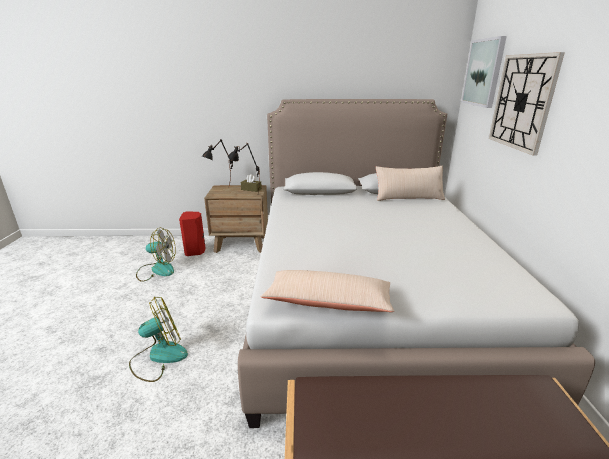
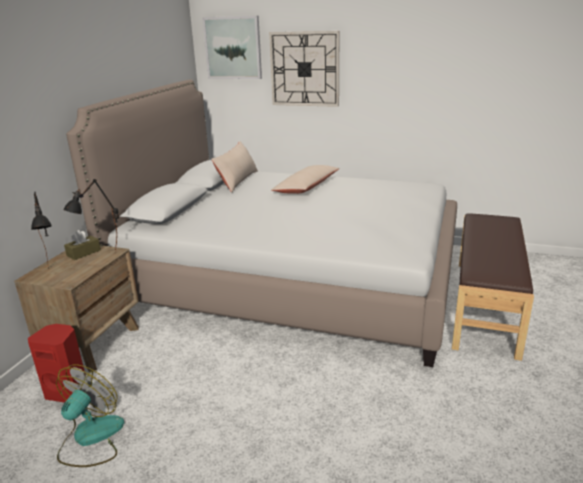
camera: 70 degrees left, 0 degrees up
(159, 357) = (320, 427): fan -> none
(328, 302) = (413, 237): beige pillow -> beige pillow (306, 187)

